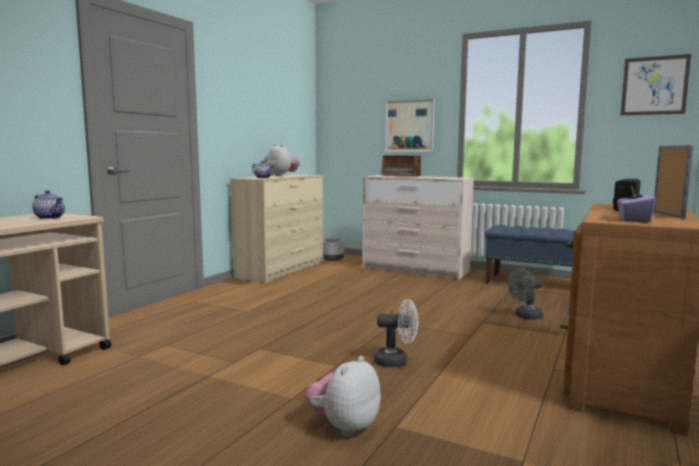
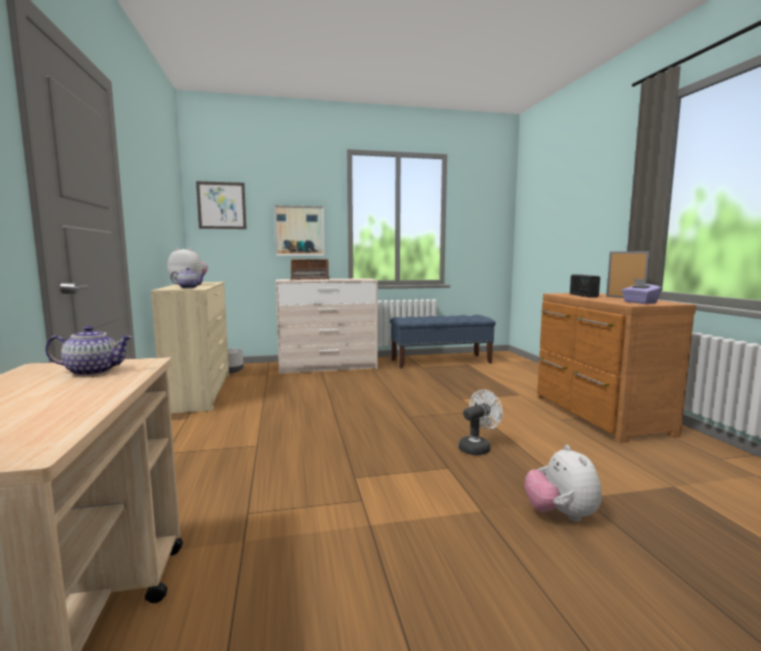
camera: 40 degrees left, 0 degrees up
(525, 316) = (474, 387): grey fan -> none
(654, 85) = (487, 207): picture -> picture (221, 205)

